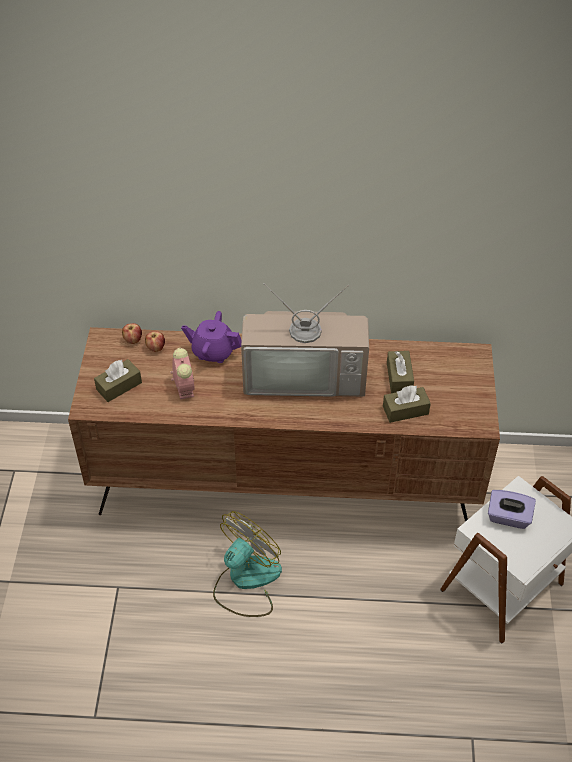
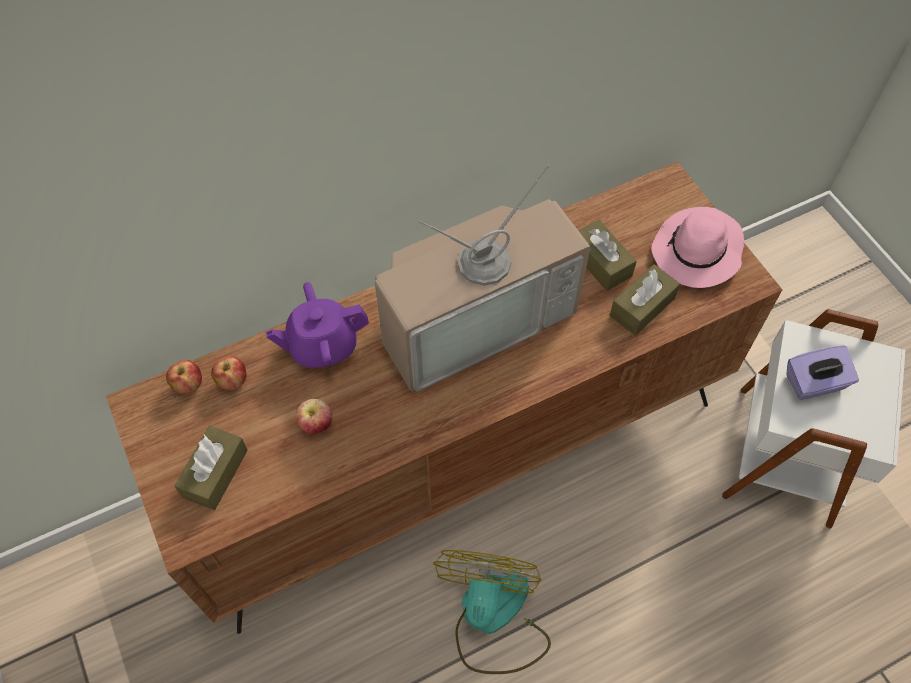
camera: 30 degrees left, 10 degrees up
(184, 387) = (316, 424): alarm clock -> apple
(462, 397) = (697, 252): none -> pink hat

